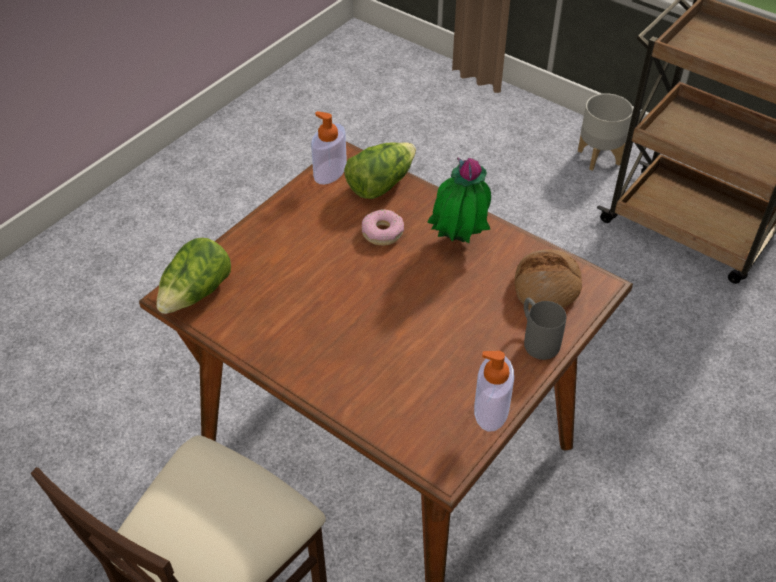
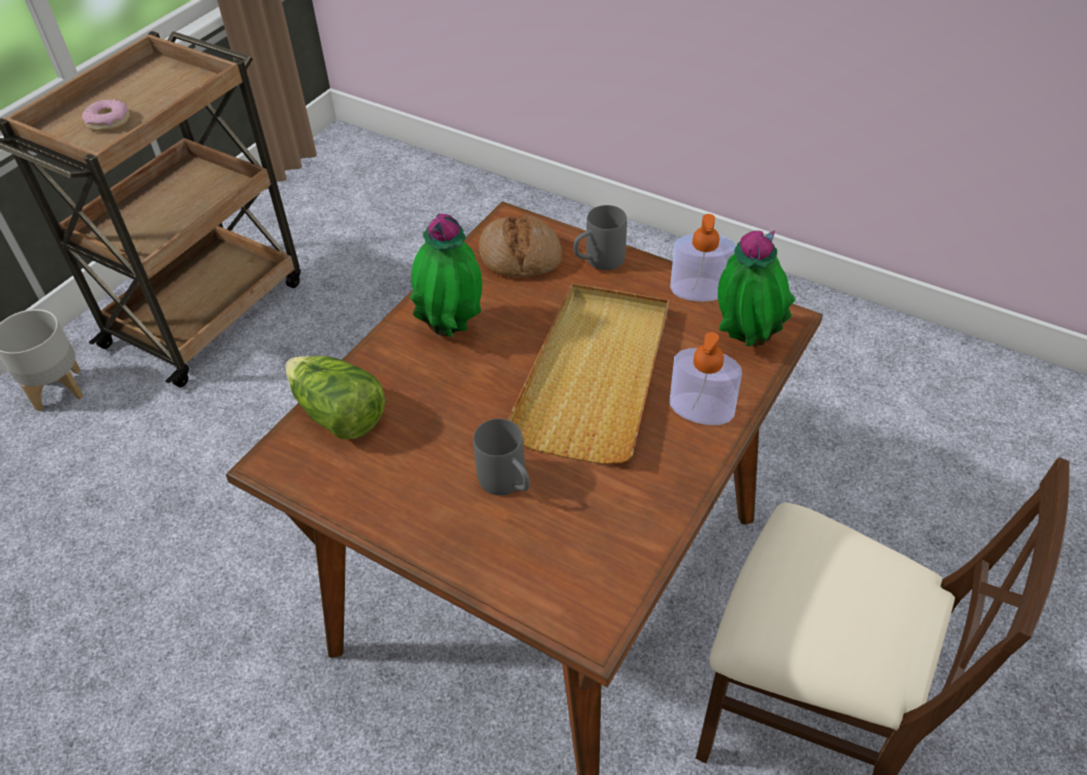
camera: 95 degrees left, 0 degrees up
(196, 294) = (584, 597): lettuce -> none
(297, 264) = (508, 484): none -> grey mug
(330, 171) = (307, 475): soap dispenser -> soap dispenser (701, 409)
(382, 232) = (439, 402): donut -> donut (108, 122)
(394, 321) = (595, 375): none -> beige tray
(420, 430) = (745, 340): none -> potted plant

